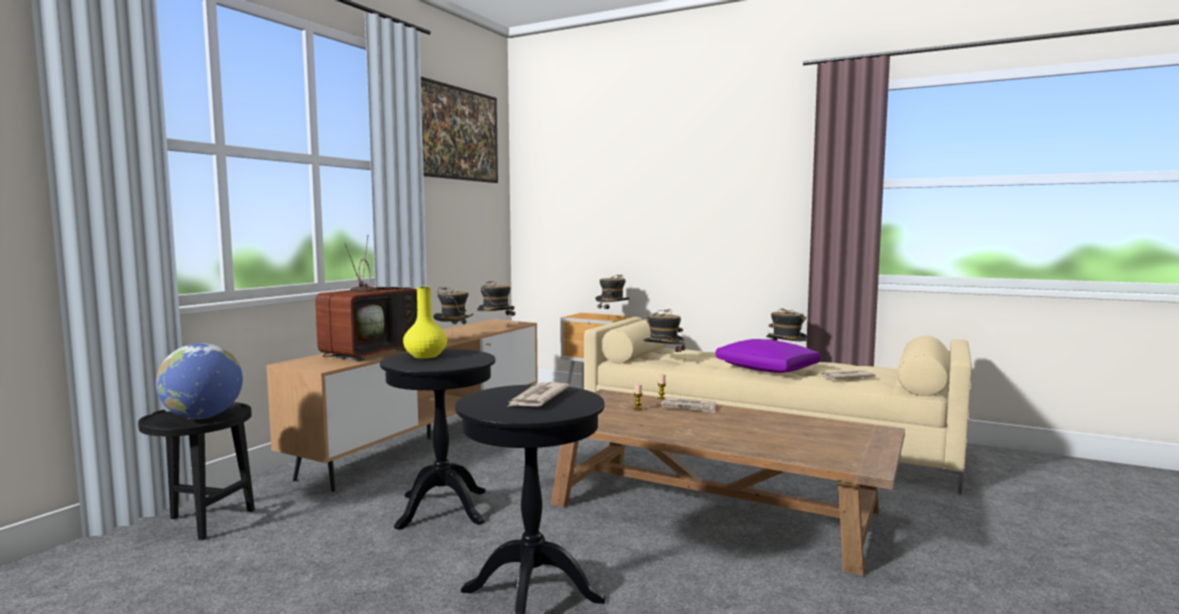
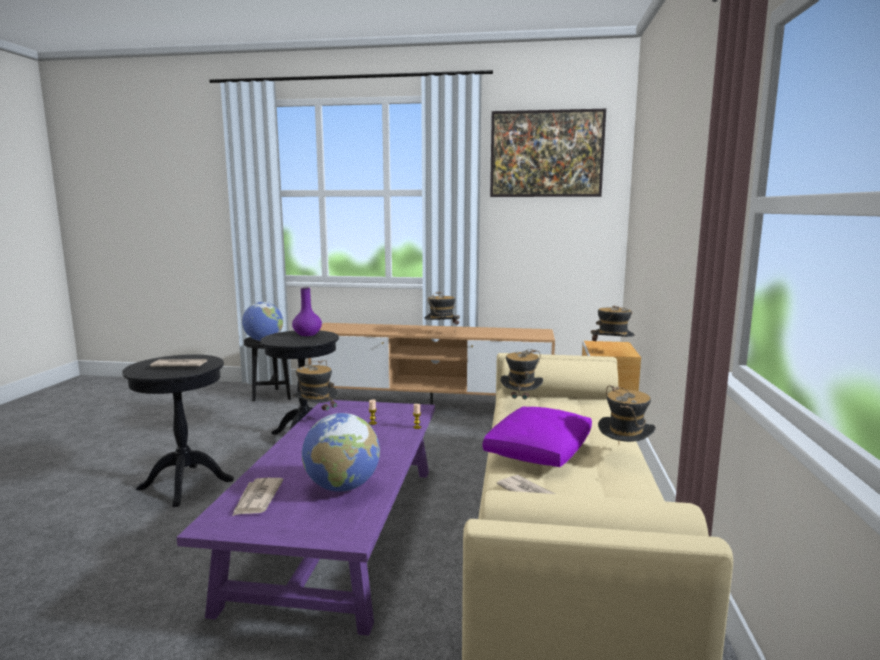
camera: 70 degrees right, 5 degrees up
(371, 352) = (372, 329): television -> none
(425, 356) = (307, 334): yellow vase -> purple vase
(496, 328) = (506, 335): hat -> hat (316, 418)
(689, 407) = (391, 440): newspaper -> newspaper (257, 499)
(714, 507) = (342, 530): brown coffee table -> purple coffee table
(793, 427) = (342, 487): none -> globe

